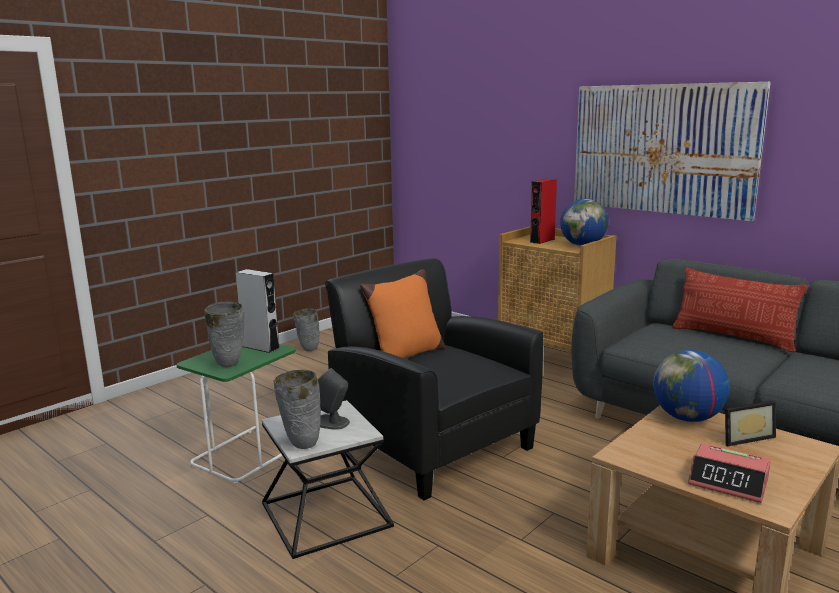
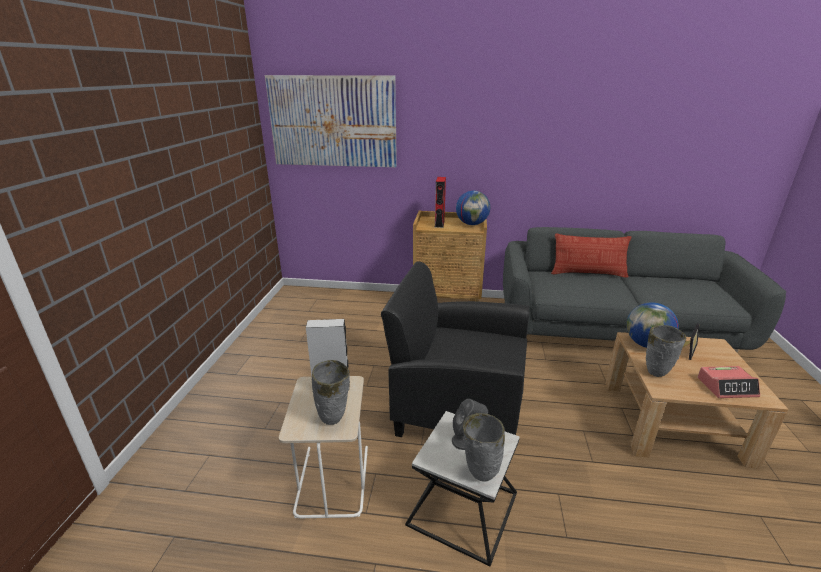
camera: 35 degrees left, 10 degrees up
(247, 453) = (332, 479): green side table -> beige side table
(308, 349) = (259, 348): grey vase -> grey vase (655, 374)
(406, 355) = (434, 349): orange pillow -> none
(662, 149) = (519, 150): picture -> picture (333, 122)

